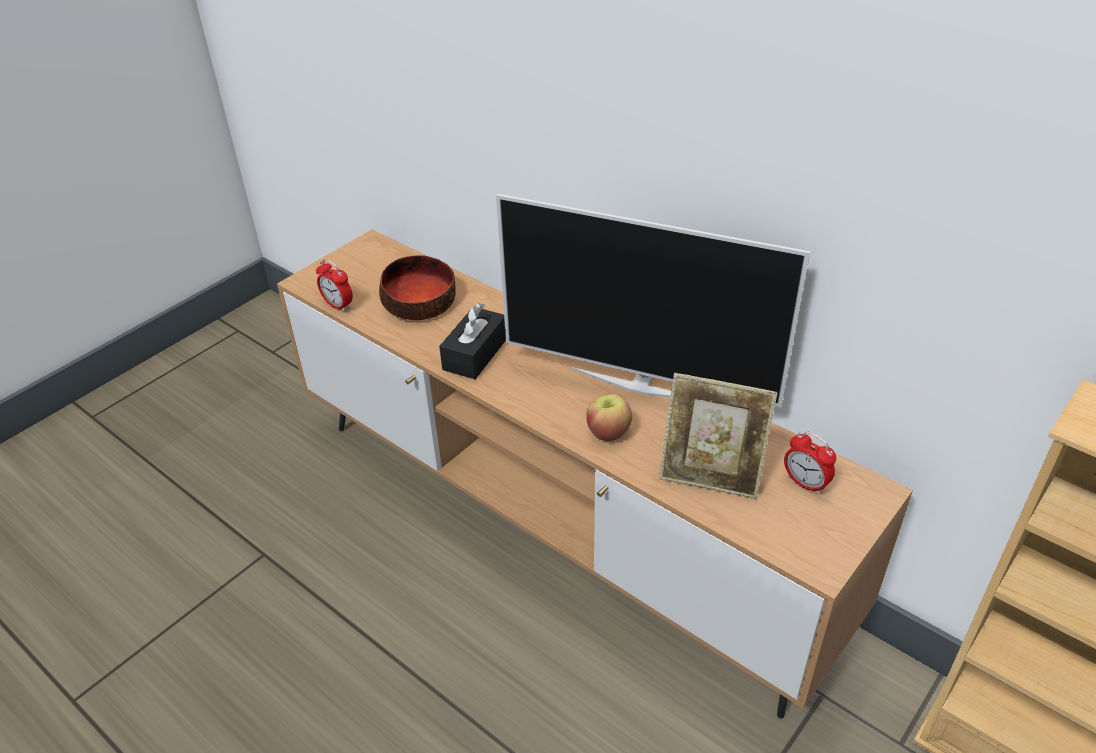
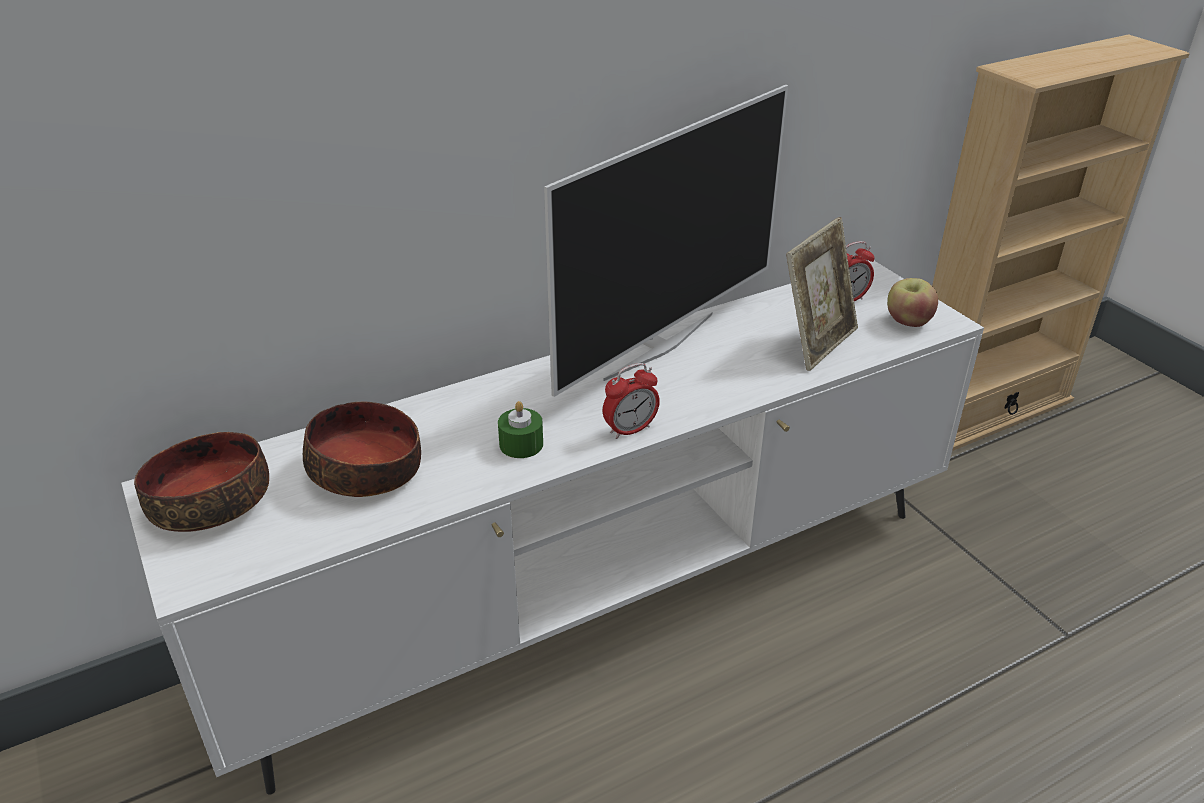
camera: 70 degrees left, 5 degrees down
(338, 305) = (296, 552): alarm clock -> alarm clock (630, 430)
(368, 262) = (211, 501): none -> bowl
(475, 354) = (521, 444): black tissue box -> green candle
(554, 523) = (600, 599): brown tv stand -> white tv stand
(608, 432) = (723, 383): apple -> apple (907, 322)

